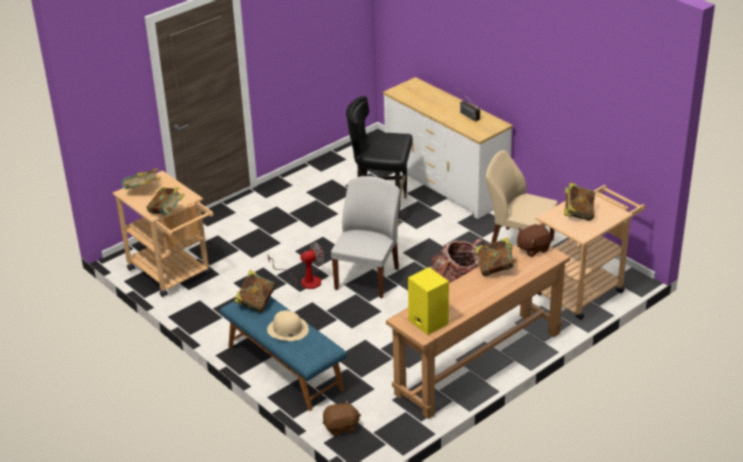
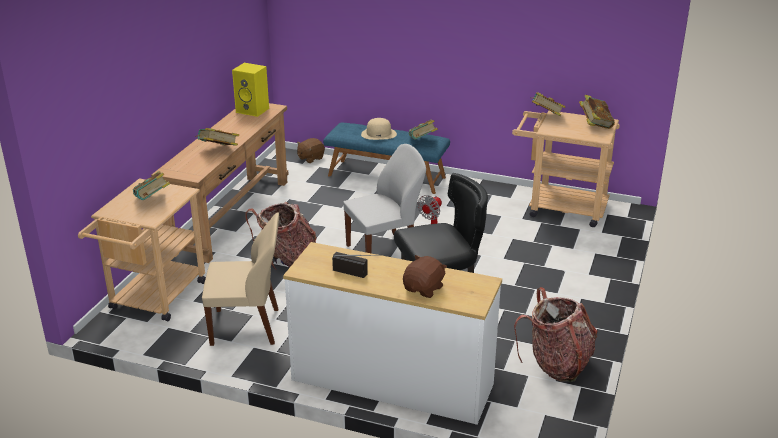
camera: 150 degrees right, 5 degrees down
(335, 166) = (557, 364): none -> backpack
(368, 278) = (384, 251): white chair -> white chair turned 105 degrees counterclockwise
(533, 249) = (191, 172): brown plush toy -> brown plush toy (424, 289)

